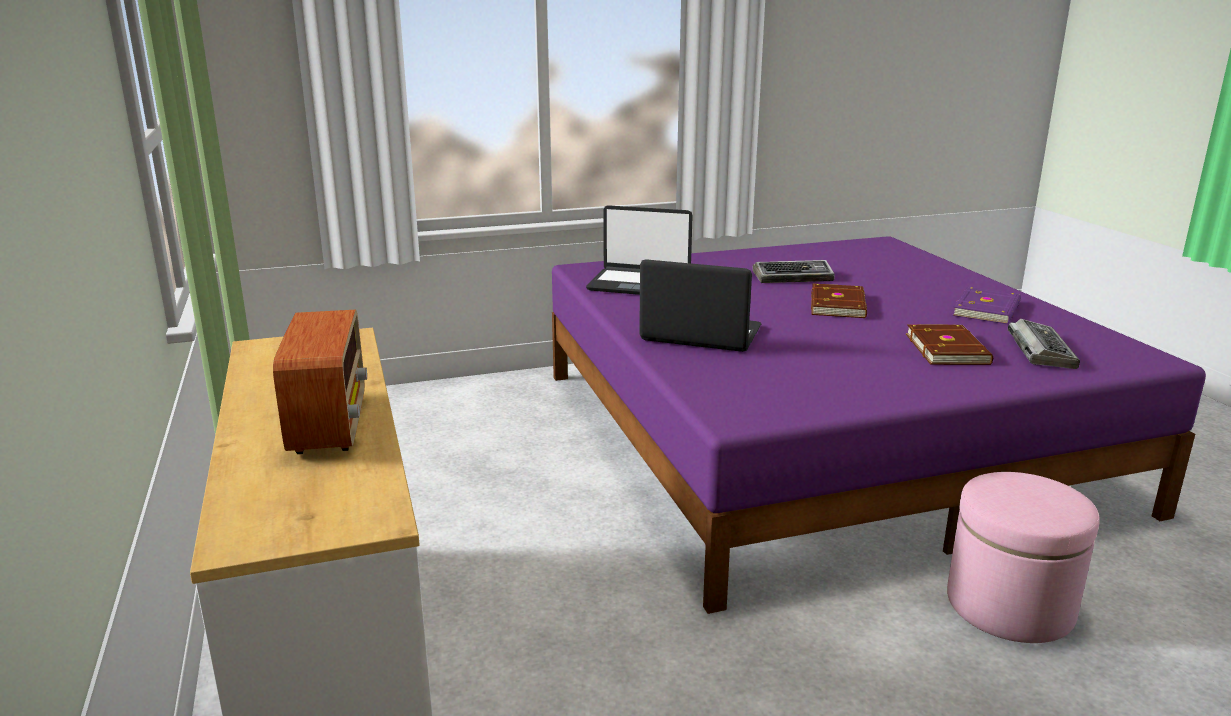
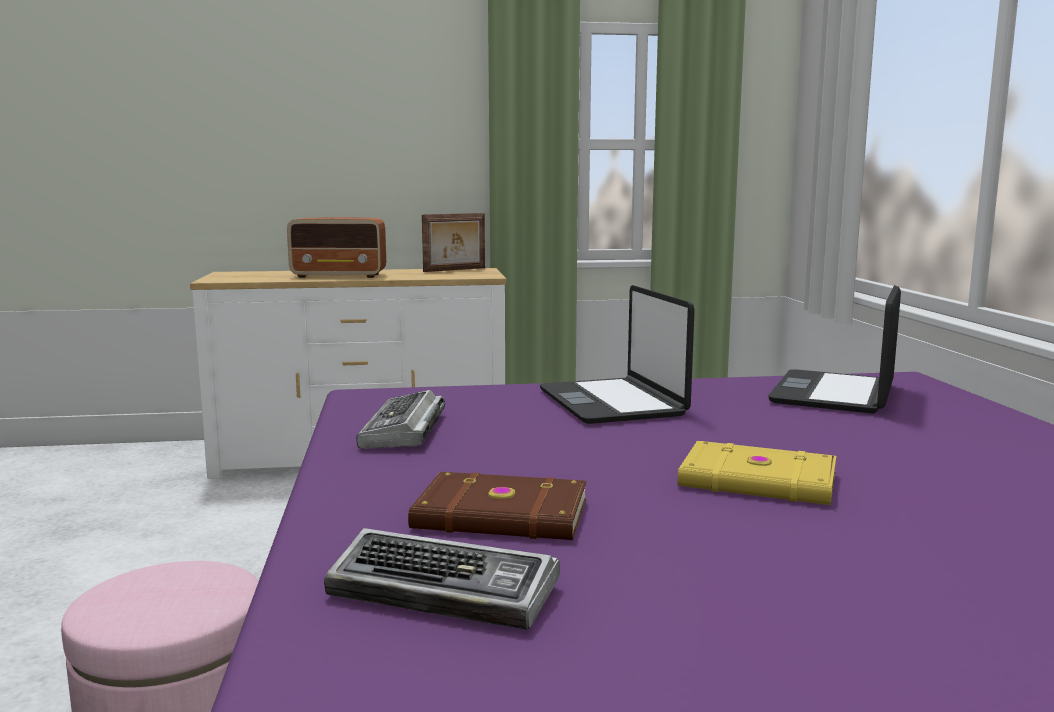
camera: 100 degrees right, 10 degrees down
(262, 359) = (455, 270): none -> picture frame
(700, 335) = (613, 403): laptop -> laptop turned 135 degrees clockwise
(793, 278) = (934, 473): keyboard -> keyboard (403, 431)
(839, 305) = (758, 481): brown book -> yellow book
(988, 310) = (748, 613): purple book -> none

